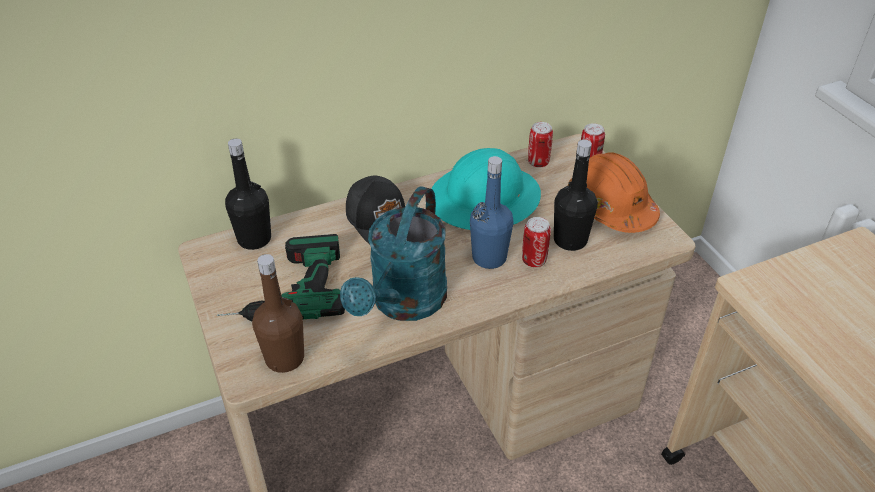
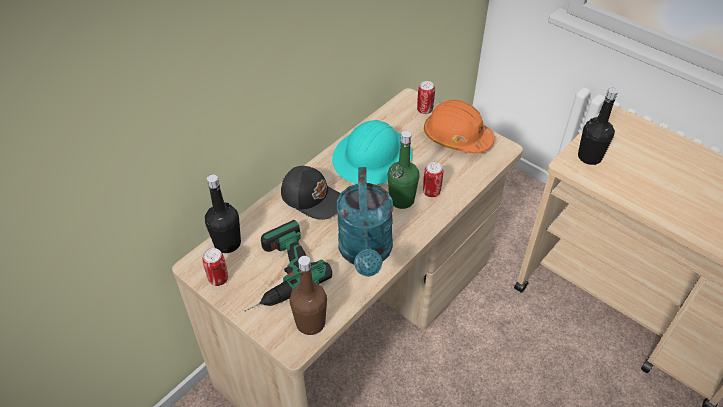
camera: 25 degrees left, 5 degrees up
(489, 258) = (401, 200): blue bottle -> green bottle
(538, 162) = (391, 119): can -> can (218, 279)
(570, 240) = (445, 169): black bottle -> black bottle (589, 157)

